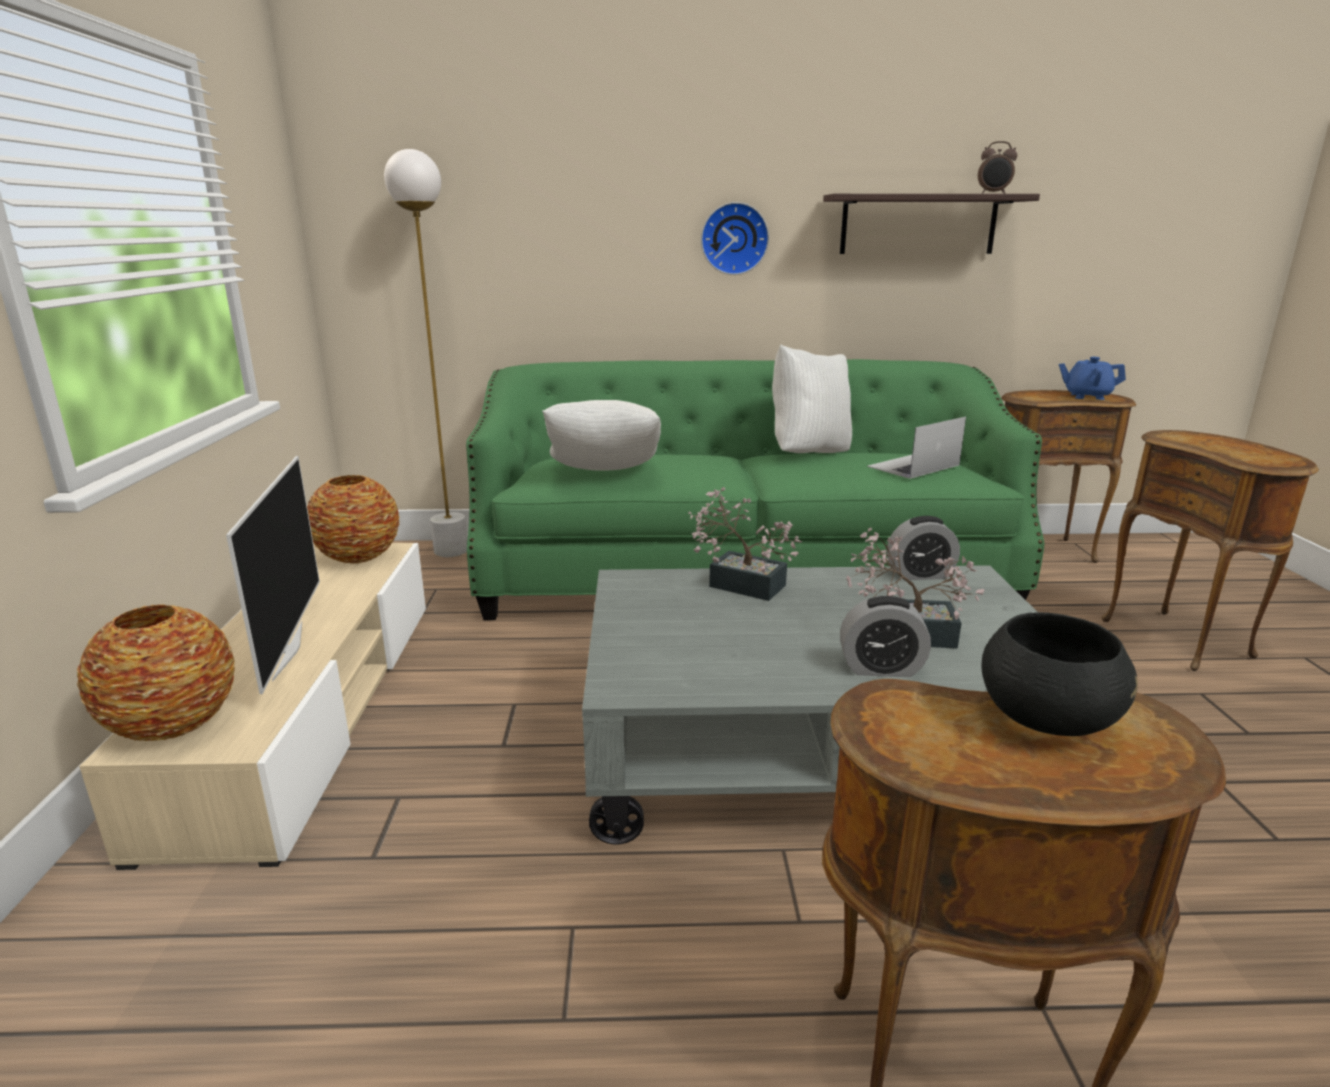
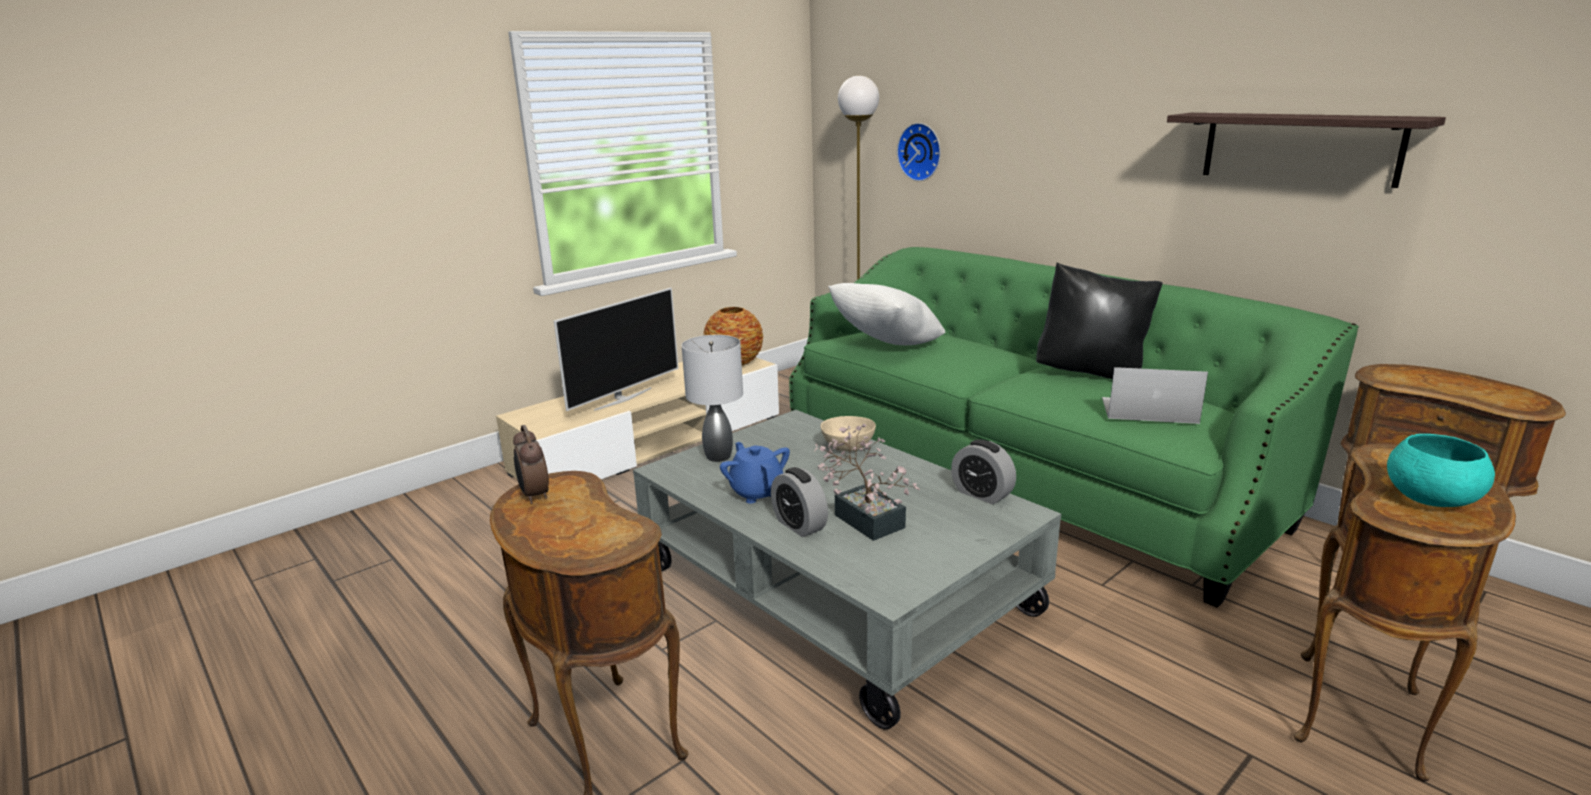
camera: 50 degrees right, 0 degrees up
(172, 725) = (538, 413): vase -> none
(643, 646) = (719, 456): none -> grey table lamp
(734, 239) = (1099, 153): wall clock -> wall clock (921, 151)
(739, 583) = (848, 448): potted plant -> beige bowl
(808, 453) = (1091, 374): white pillow -> black pillow
(993, 193) = (1379, 117): alarm clock -> alarm clock (534, 496)
(1045, 720) = (588, 516): black bowl -> none
(1086, 396) = (1486, 393): blue teapot -> blue teapot (757, 492)
(1251, 452) = (1430, 500): none -> turquoise bowl

